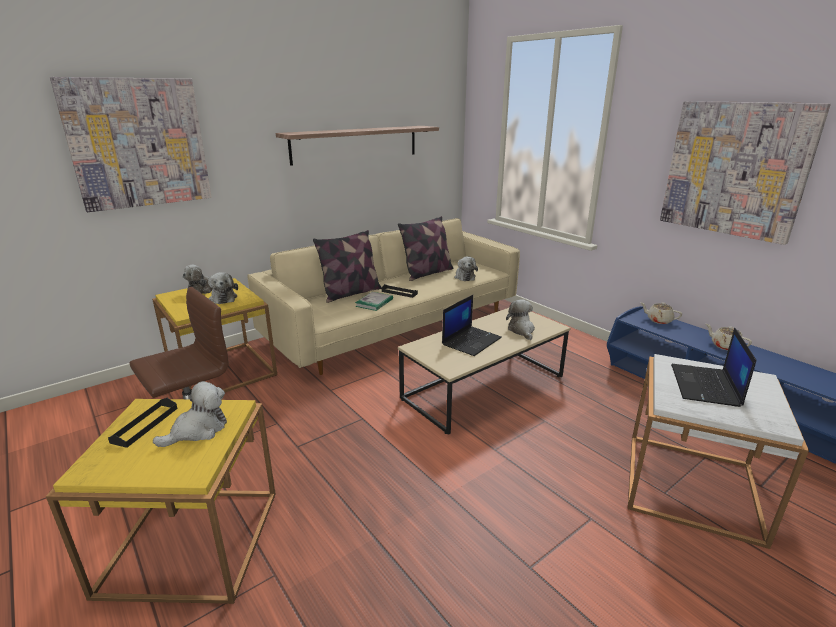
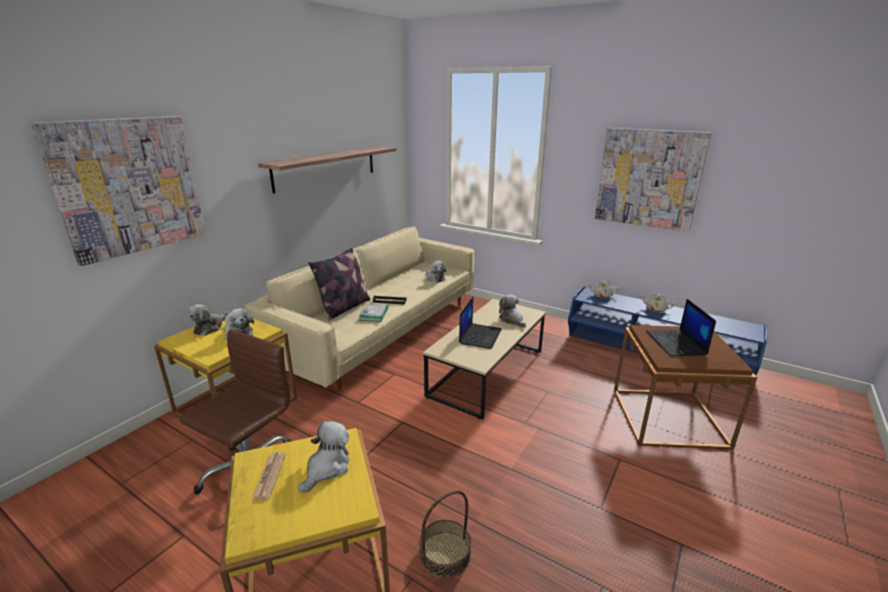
camera: 20 degrees left, 0 degrees up
(145, 425) = (269, 476): black tray -> newspaper
(322, 561) = (445, 553): none -> basket
(427, 273) = (400, 279): pillow -> none
(691, 486) = (668, 417): white side table -> brown side table

